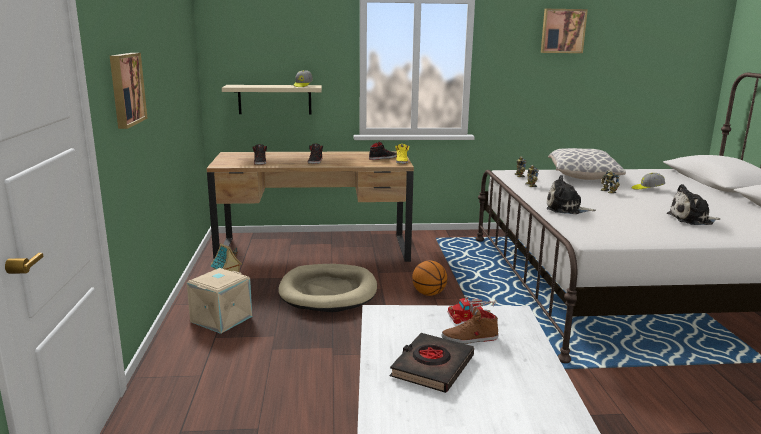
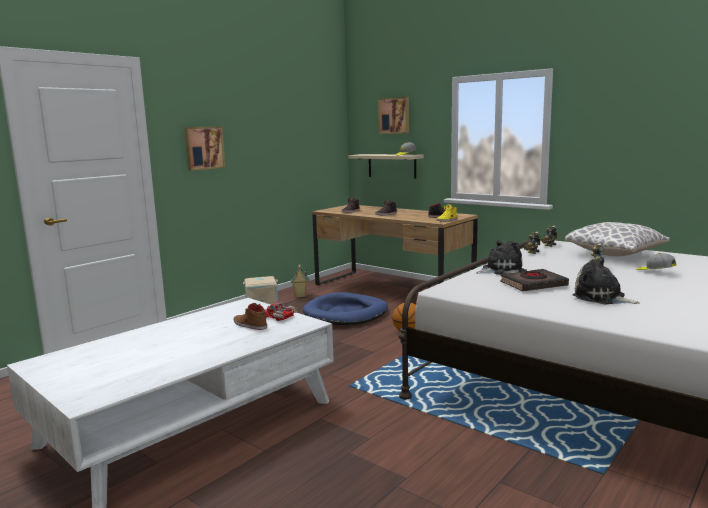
camera: 45 degrees right, 5 degrees down
(328, 292) = (346, 313): beige dog bed -> blue dog bed
(432, 367) = (197, 329): black book -> black book (533, 284)
(562, 31) = (651, 95): picture -> picture (394, 115)
(566, 209) = (500, 270): plush toy -> plush toy turned 105 degrees clockwise

